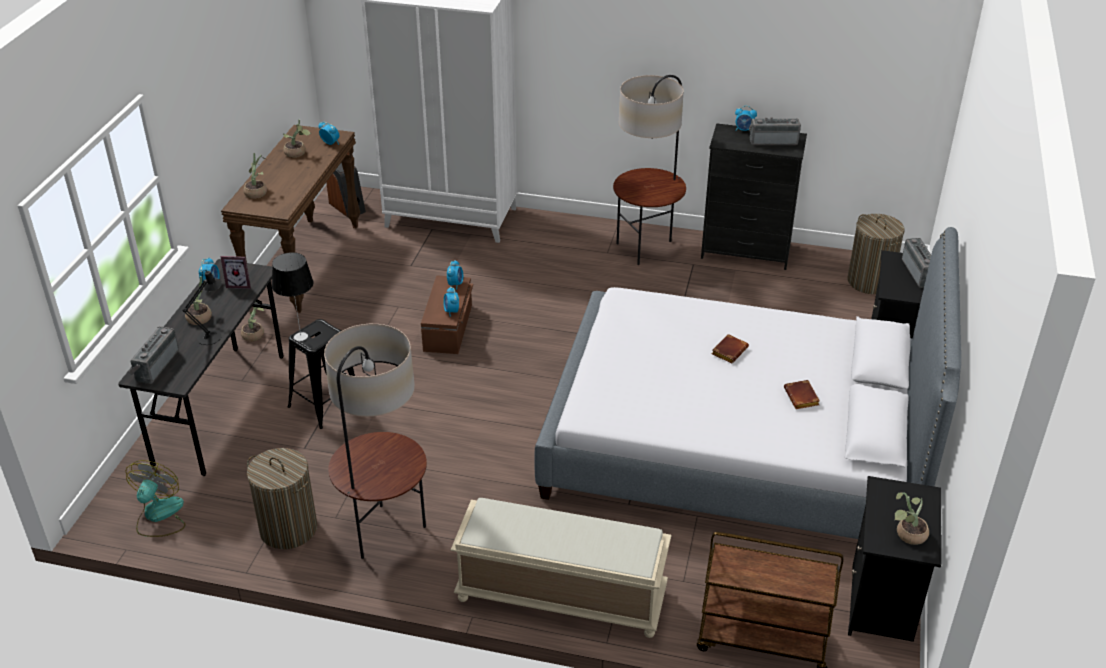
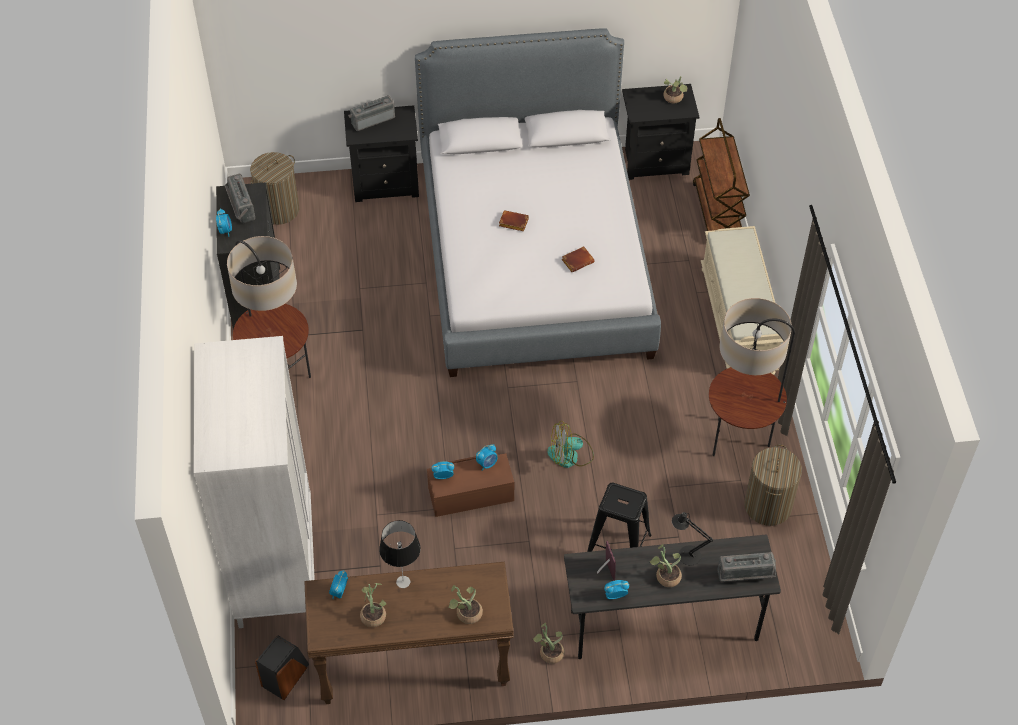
camera: 110 degrees left, 15 degrees up
(159, 516) = (804, 602): fan -> fan (570, 455)
(300, 337) = (632, 510): table lamp -> table lamp (403, 582)
(802, 398) = (548, 174): brown book -> brown book (578, 260)

